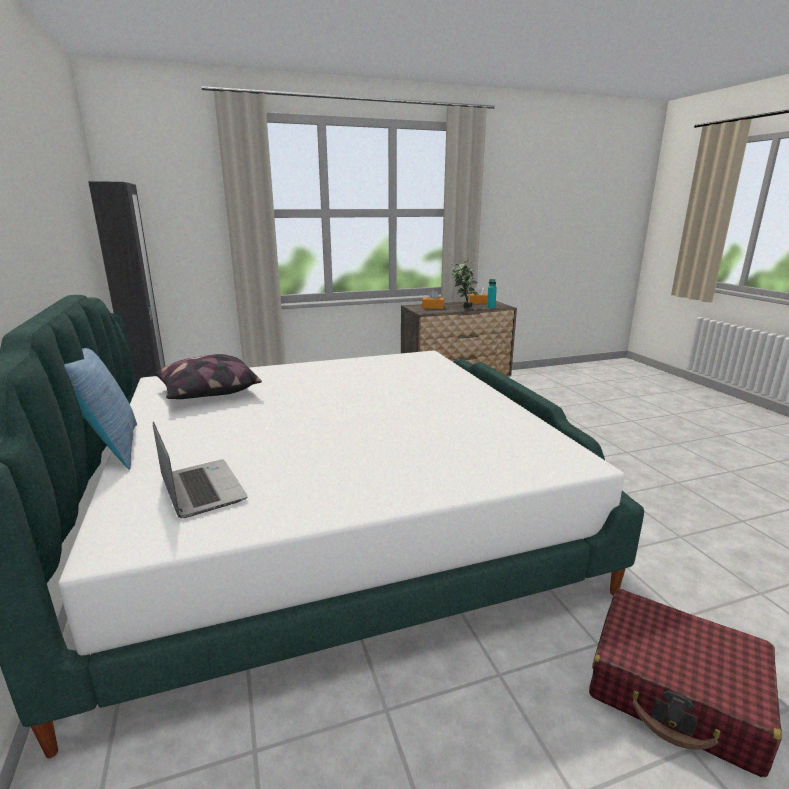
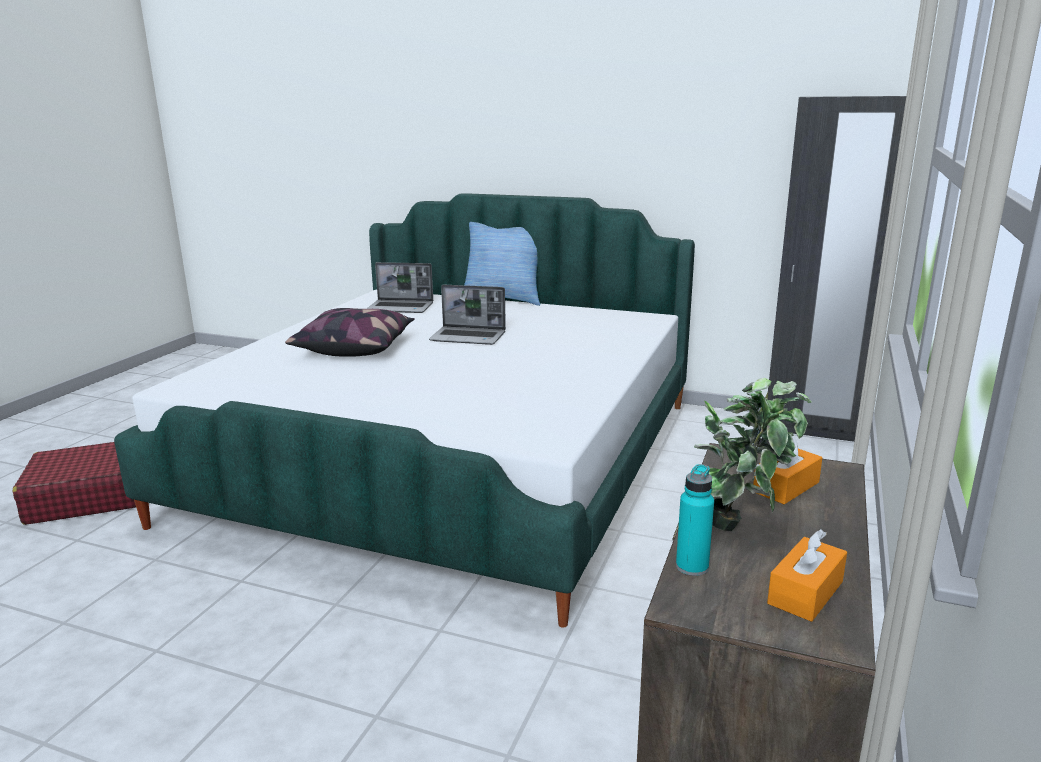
camera: 130 degrees right, 0 degrees up
(207, 393) = (581, 326): pillow -> pillow (355, 348)
(287, 415) = (469, 337): none -> laptop

